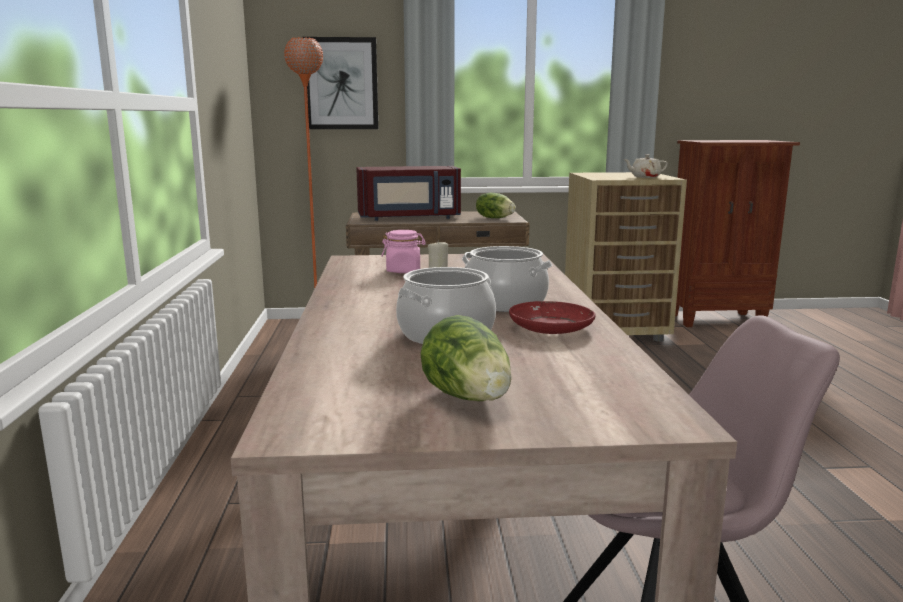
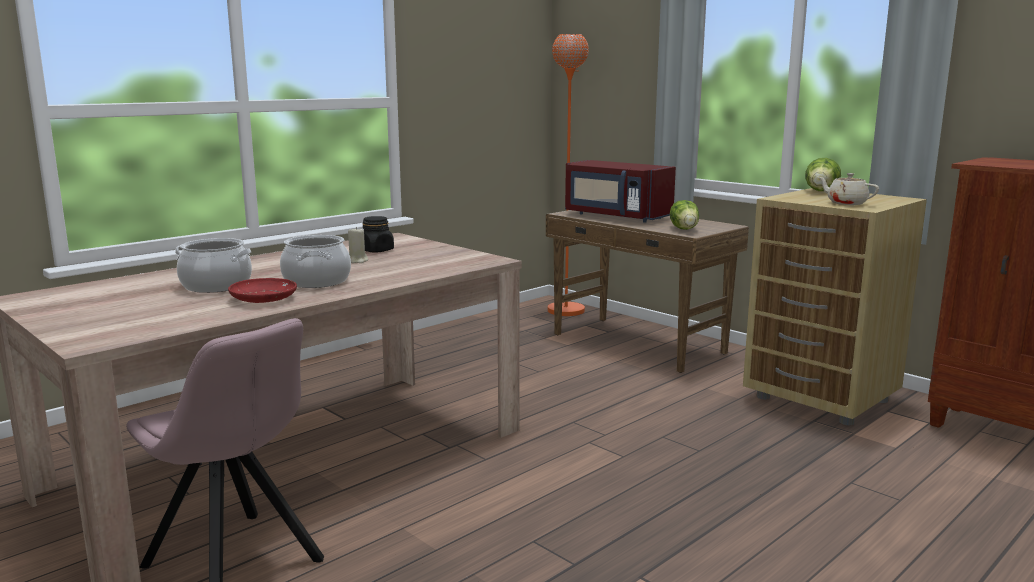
camera: 50 degrees right, 0 degrees up
(341, 84) = (615, 75): picture -> none
(403, 271) = (377, 250): pink jar -> black jar
(469, 399) = (93, 309): lettuce -> lettuce (821, 192)

